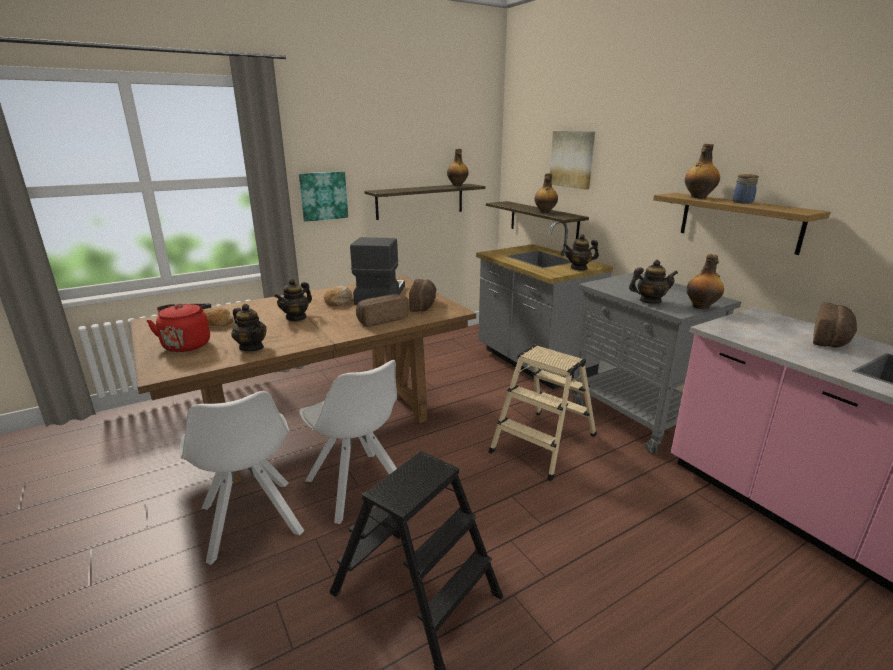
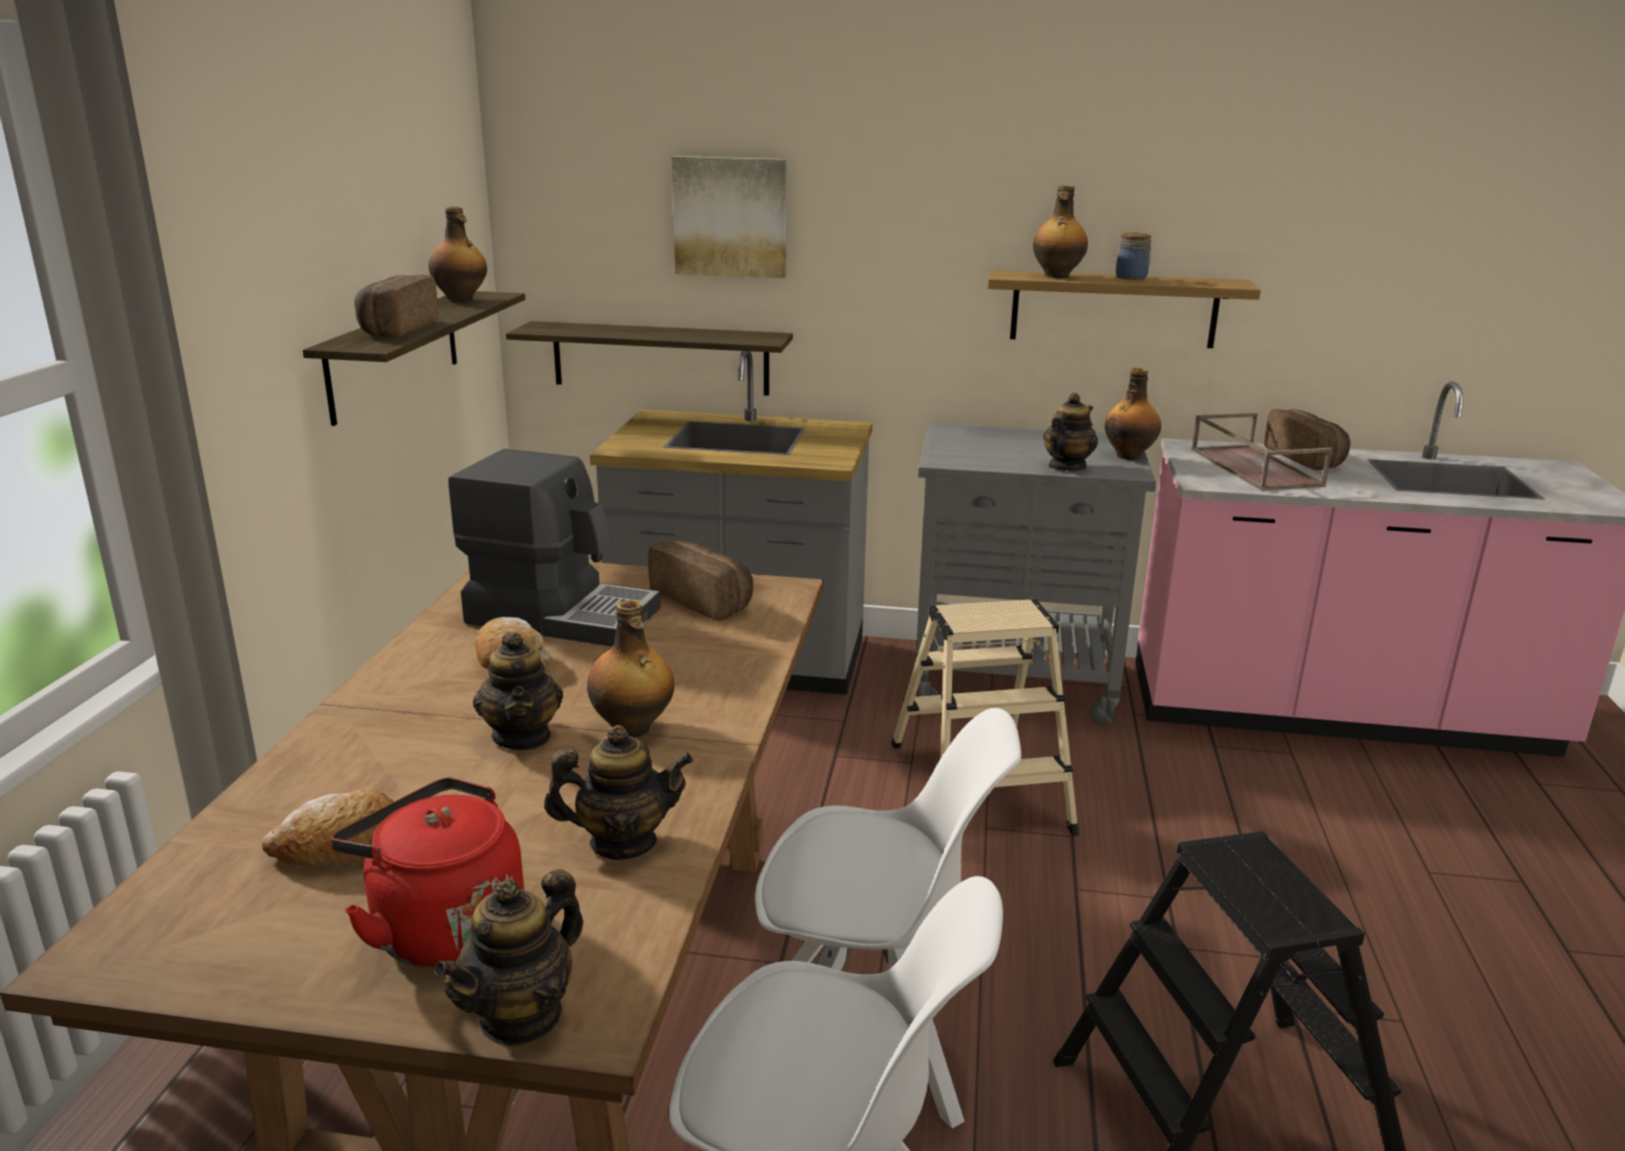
camera: 50 degrees left, 0 degrees up
(323, 196) = (229, 384): picture -> none
(379, 295) = (562, 614): coffee machine -> coffee machine turned 150 degrees clockwise
(382, 319) = (708, 659): bread -> bread (395, 329)
(544, 212) = (693, 335): bottle -> bottle (632, 728)
(579, 268) = (839, 439): teapot -> teapot (521, 1016)
(772, 332) = (1253, 467): none -> brown tray

